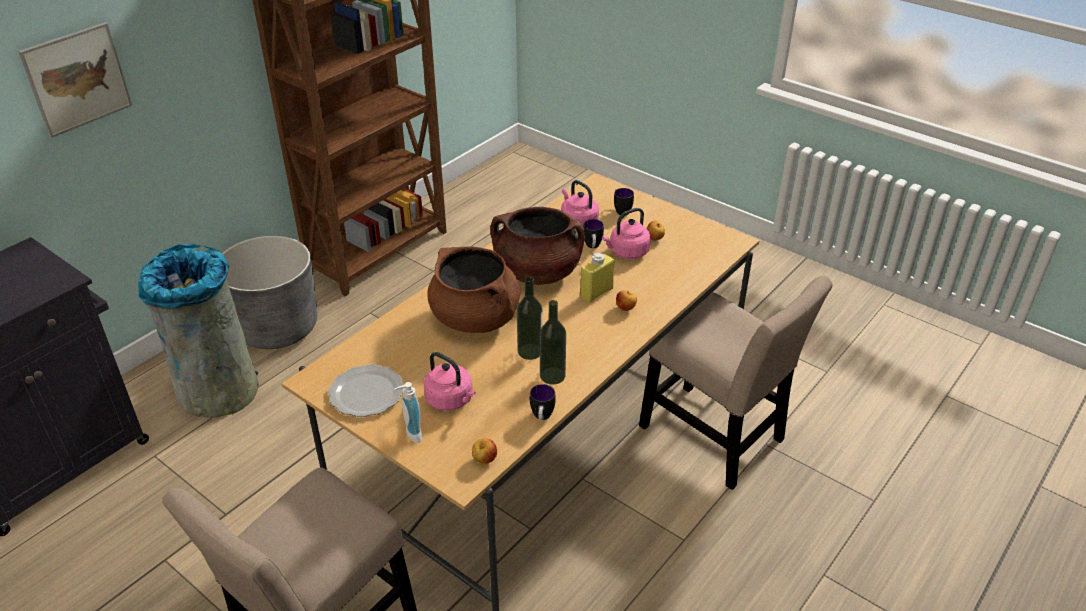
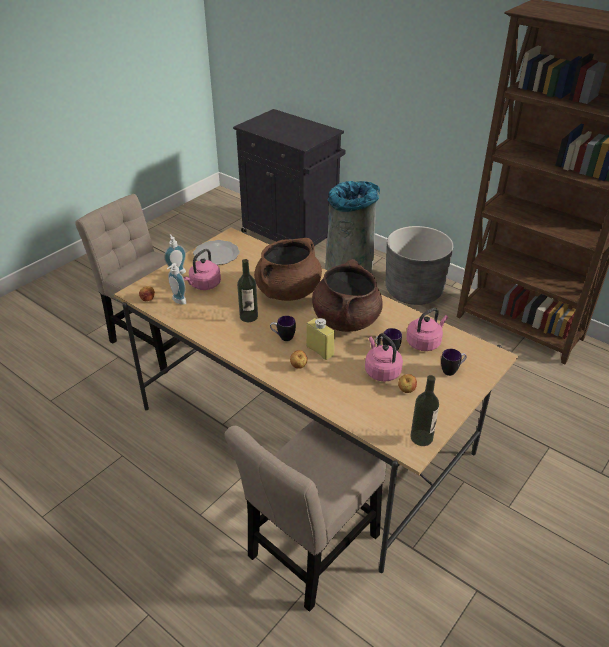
camera: 90 degrees right, 0 degrees up
(77, 79) = (400, 66): picture -> none
(491, 425) = (177, 301): none -> soap dispenser
(542, 418) = (179, 322): mug -> mug (283, 337)
(552, 376) = (221, 327): bottle -> bottle (421, 438)

